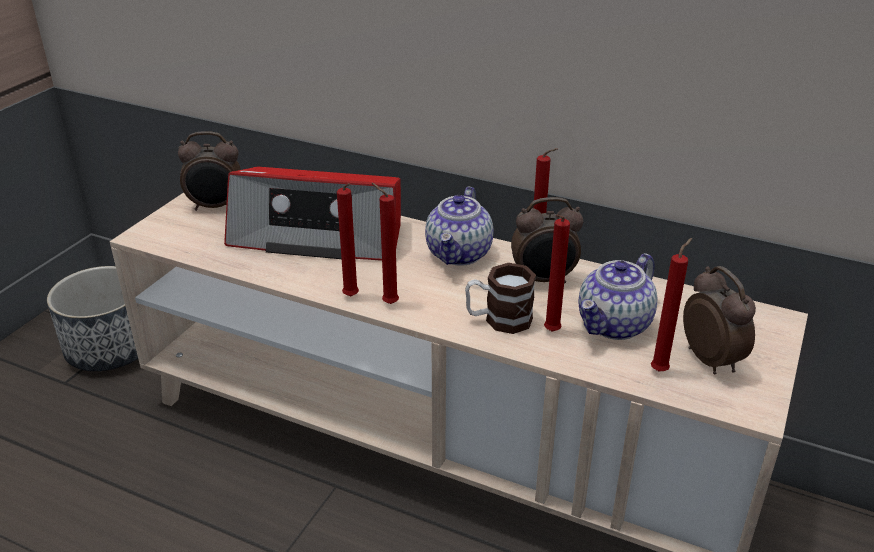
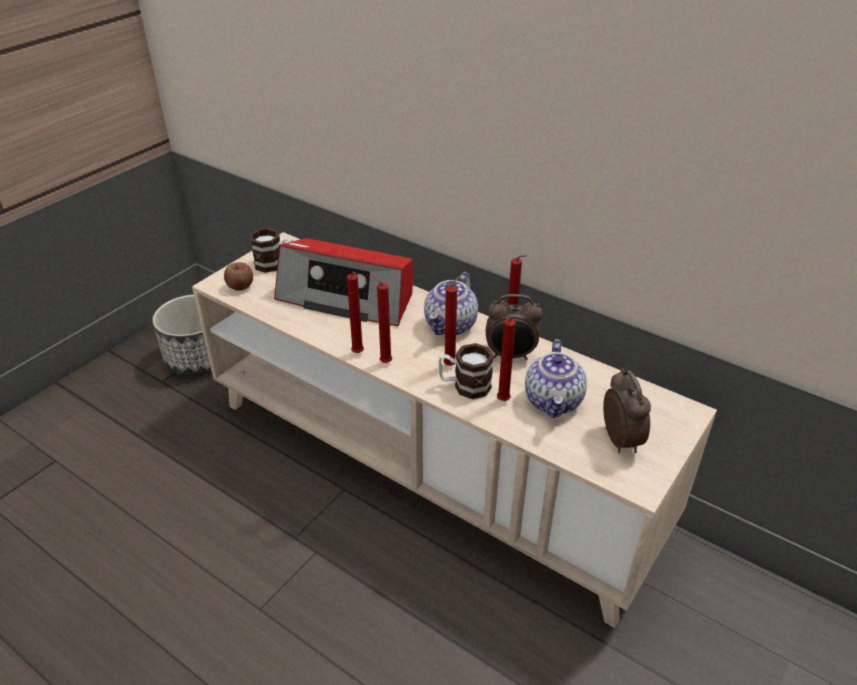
camera: 10 degrees right, 5 degrees up
(175, 235) = (240, 286): none -> apple
(216, 207) = (275, 264): alarm clock -> mug
(614, 325) = (554, 401): teapot -> teapot turned 45 degrees counterclockwise
(661, 370) = (578, 443): red candle -> red candle (451, 365)

